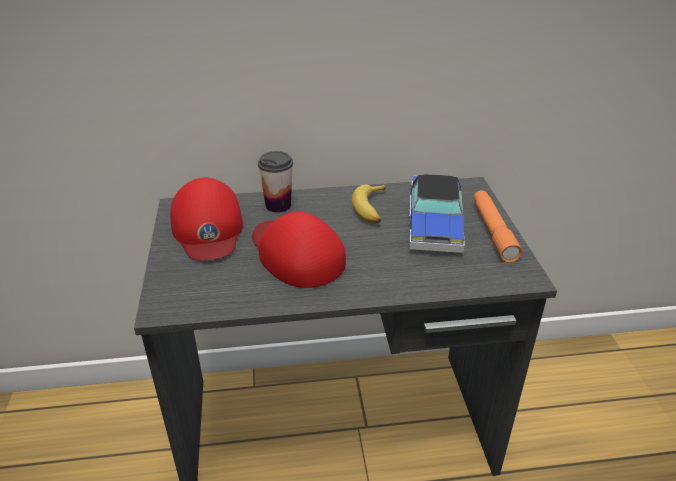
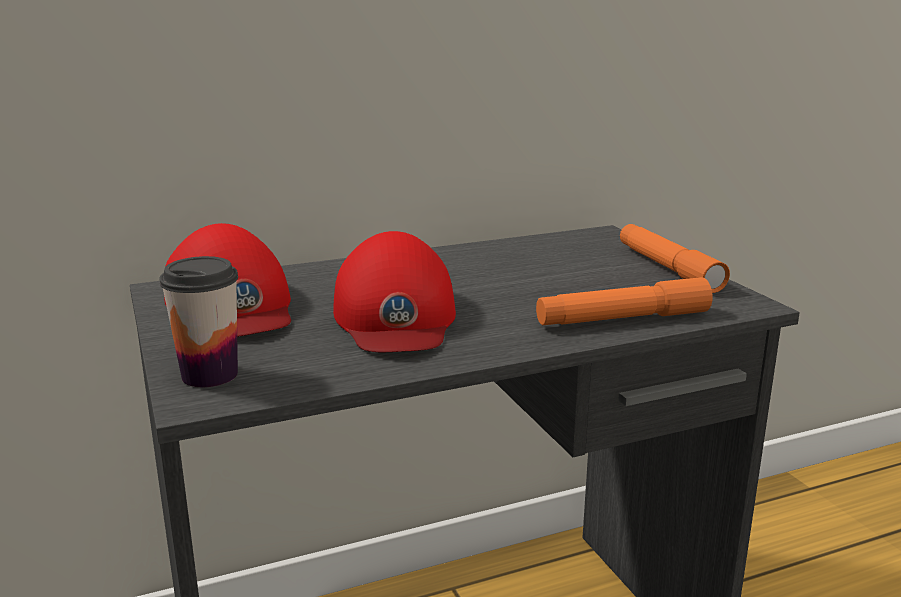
camera: 15 degrees left, 15 degrees down
(278, 205) = (334, 273): cup -> cup (210, 375)
(296, 254) = (395, 316): red cap -> red cap turned 135 degrees counterclockwise
(372, 209) = (480, 264): banana -> none
(433, 279) = (622, 319): none -> orange flashlight
(434, 222) = (580, 268): toy car -> none

